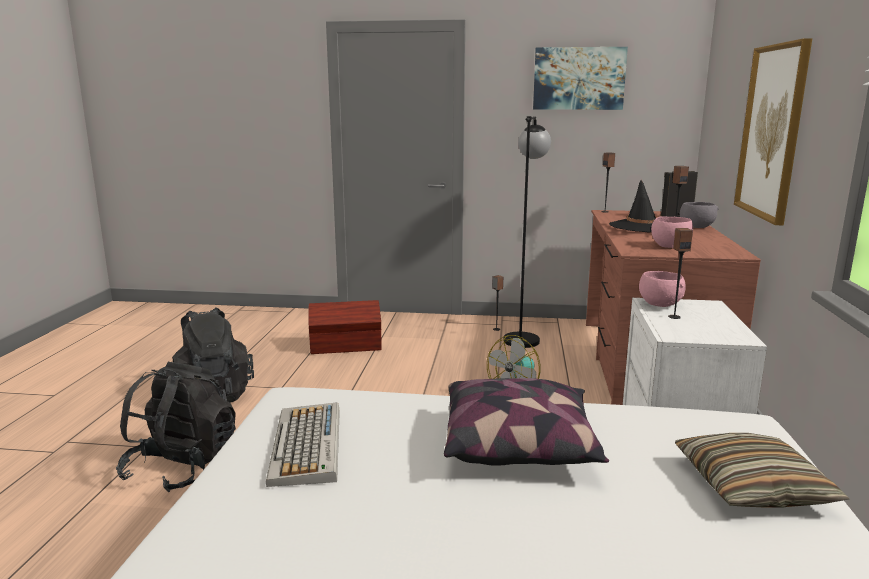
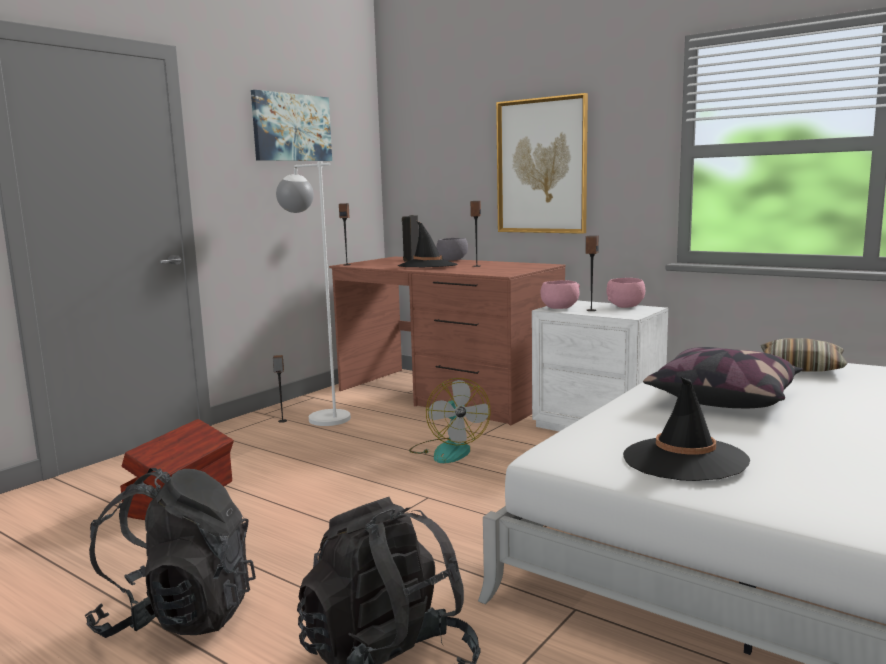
camera: 60 degrees left, 5 degrees down
(307, 445) = (684, 459): keyboard -> black hat
(523, 336) = (320, 416): black floor lamp -> white floor lamp
(670, 246) = (501, 269): pink bowl -> pink bowl (626, 306)

